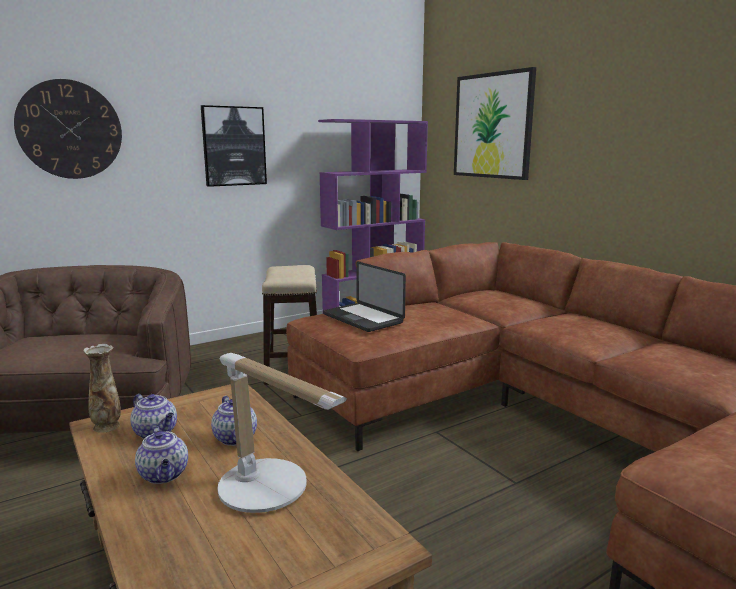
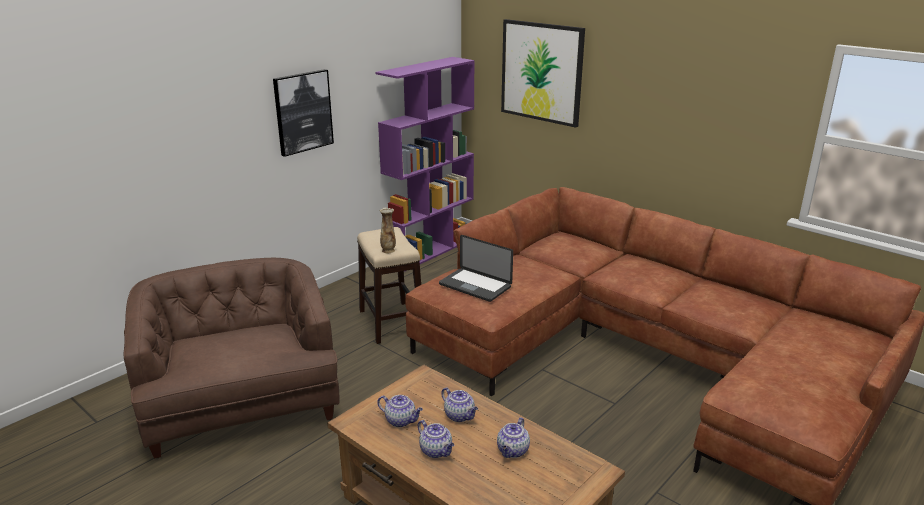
camera: 15 degrees left, 10 degrees up
(70, 129) = (162, 127): wall clock -> none
(107, 426) = (360, 421): vase -> vase (388, 250)
(270, 493) = (513, 451): table lamp -> teapot

